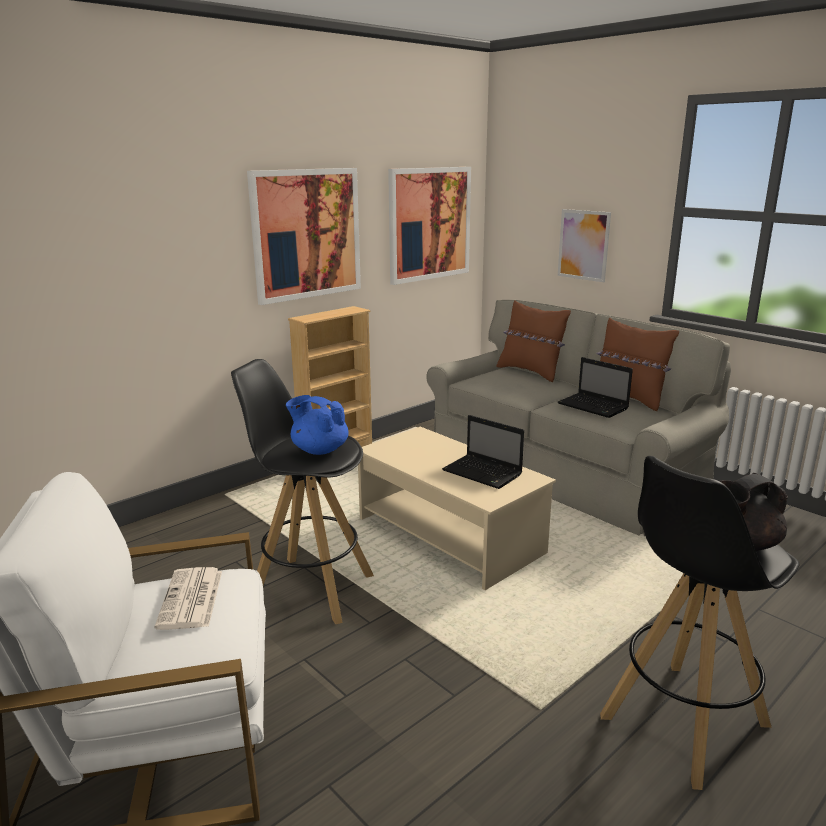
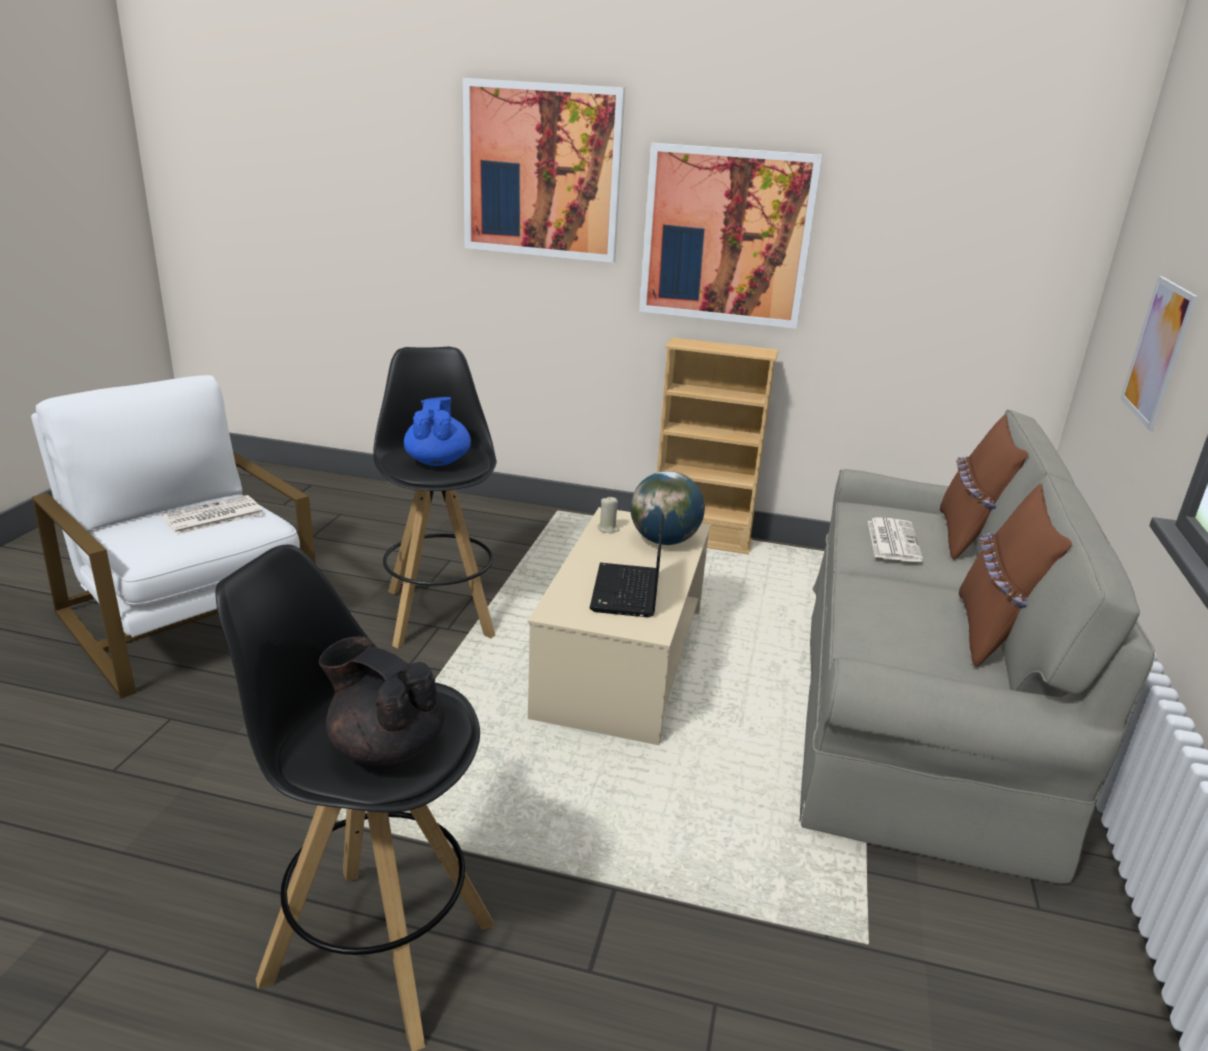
camera: 55 degrees right, 5 degrees up
(392, 455) = (608, 529): none -> beige candle
(427, 444) = (664, 540): none -> globe
(429, 224) = (962, 261): picture -> picture (542, 171)
(521, 386) = (892, 540): none -> newspaper
(594, 406) = (900, 608): laptop -> none

